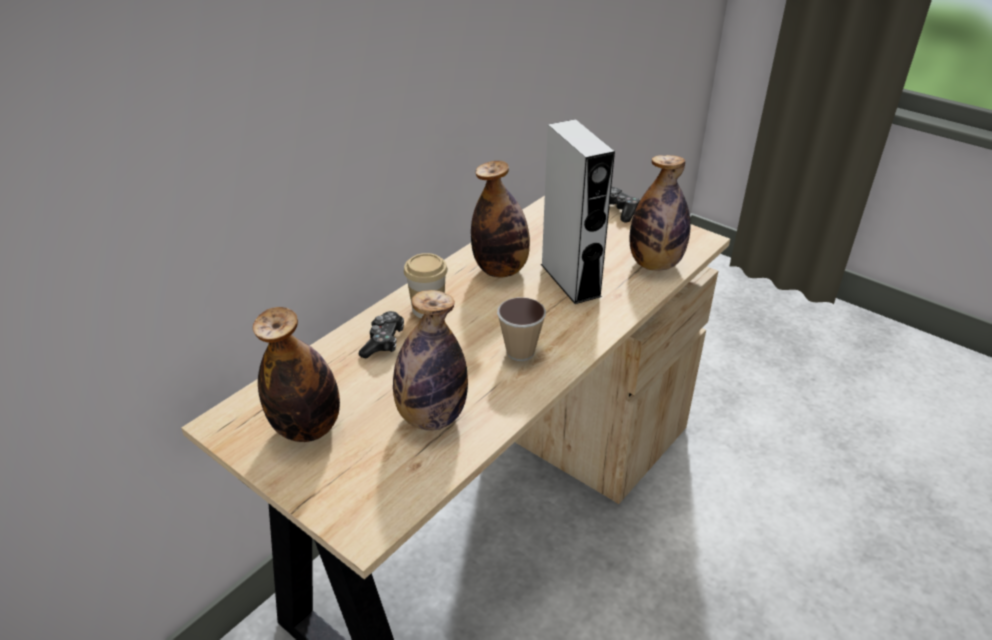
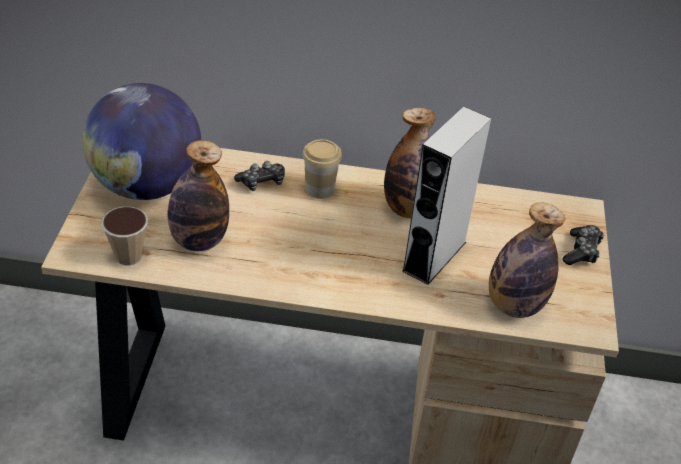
camera: 55 degrees right, 5 degrees up
(307, 428) = (147, 186): bottle -> globe
(520, 352) = (309, 260): cup -> cup (128, 256)

